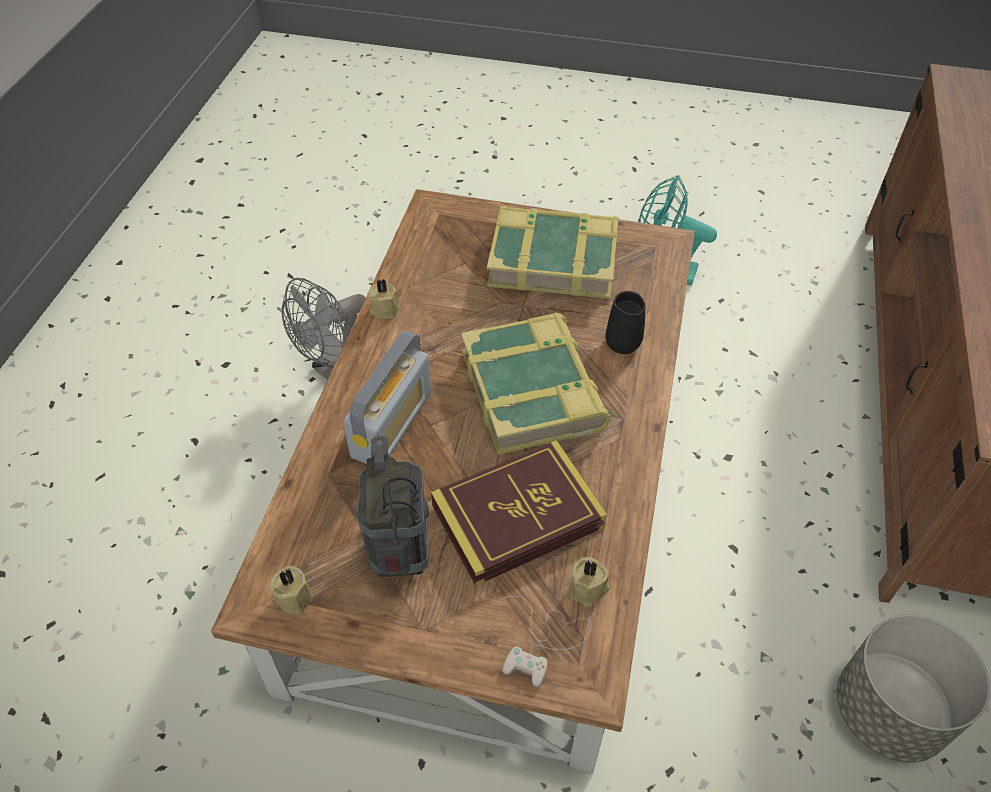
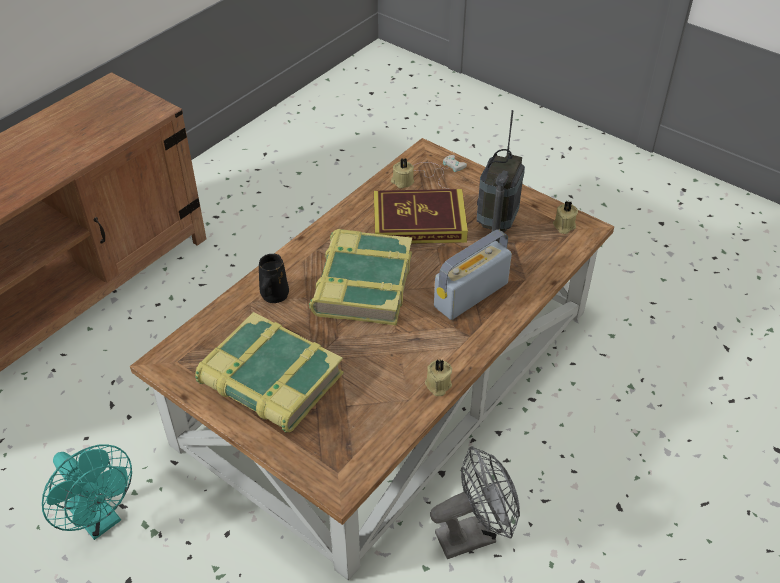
camera: 155 degrees left, 5 degrees down
(888, 712) = (254, 201): grey planter -> none

